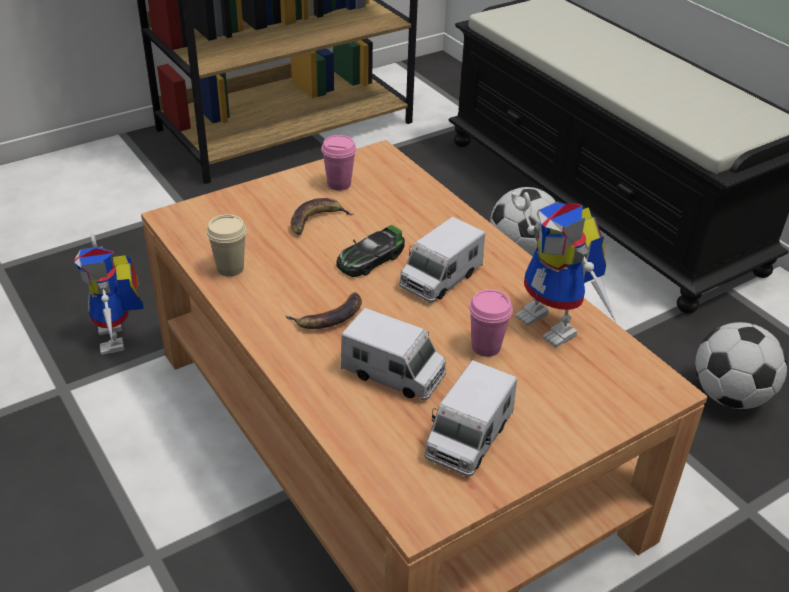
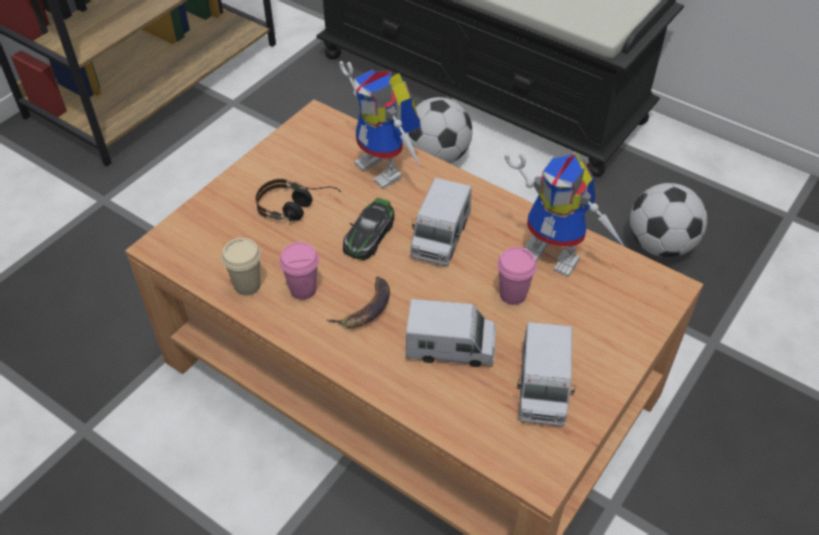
camera: 20 degrees left, 10 degrees up
(120, 339) = (112, 360): toy robot -> toy robot (387, 169)
(316, 221) = (298, 209): banana -> headphones
(339, 184) = (297, 162): pink cup -> pink cup (303, 290)

